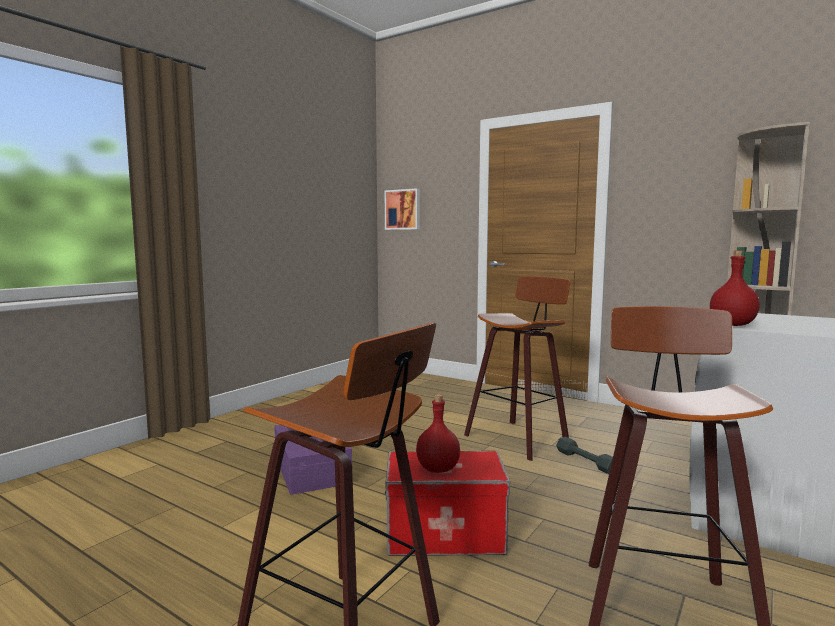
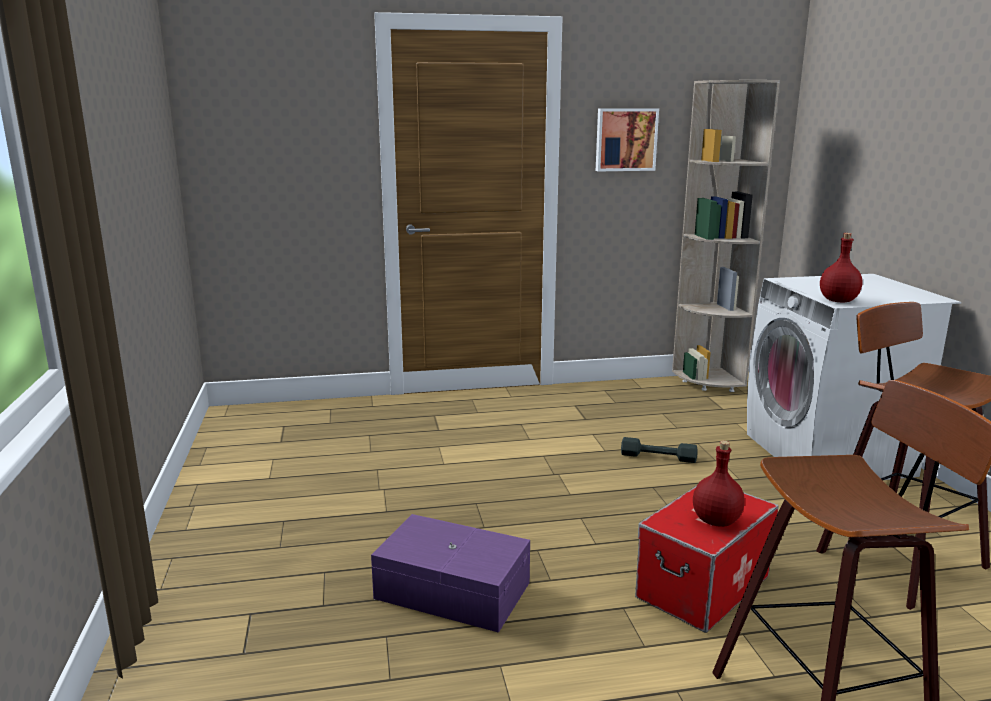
camera: 45 degrees left, 10 degrees up
(403, 209) = (236, 147): picture -> picture (625, 139)
(519, 437) = (566, 453): stool -> none

